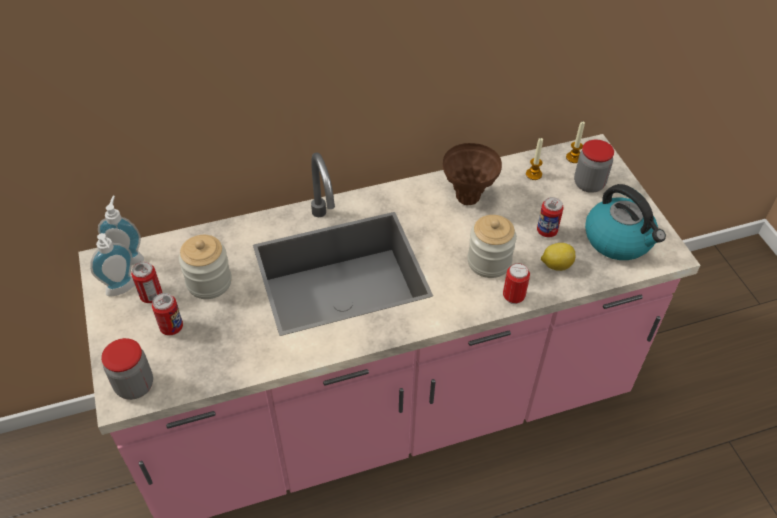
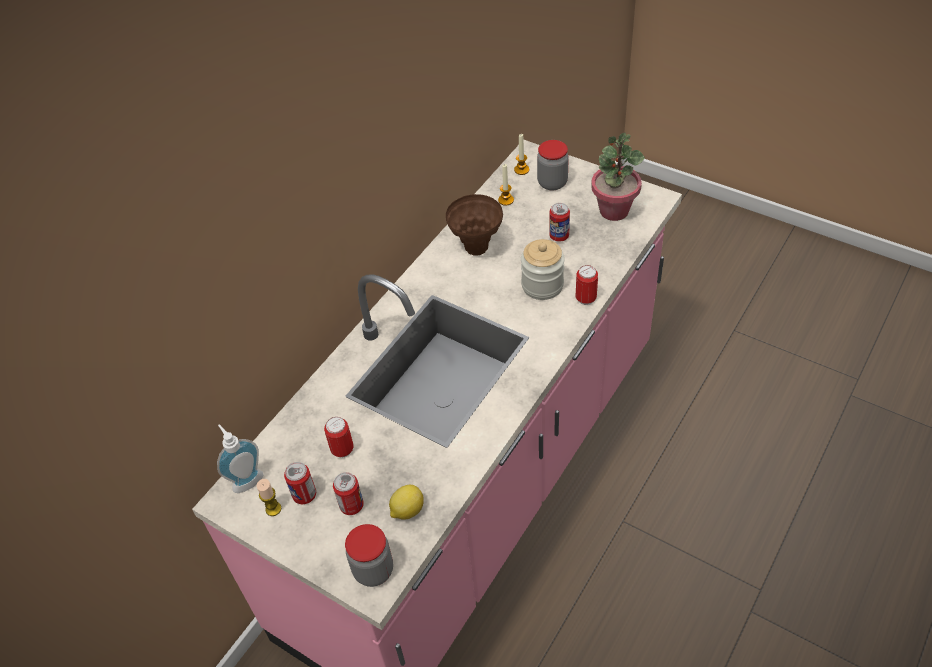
camera: 35 degrees left, 0 degrees up
(123, 290) = (273, 509): soap dispenser -> candle
(209, 282) = (342, 449): jar -> can
(556, 265) = (590, 256): lemon -> lemon (407, 510)
(619, 240) = (614, 210): kettle -> potted plant

